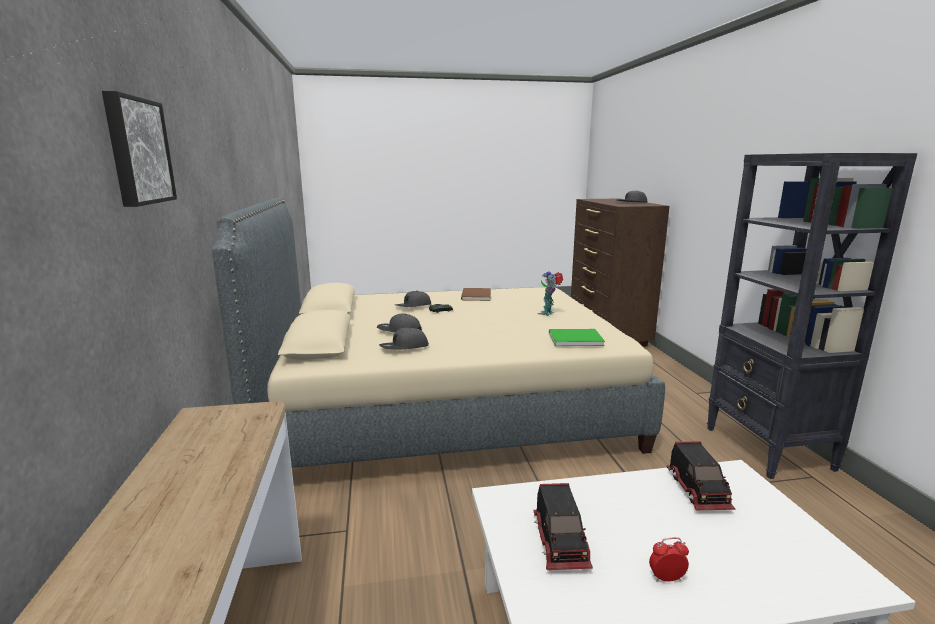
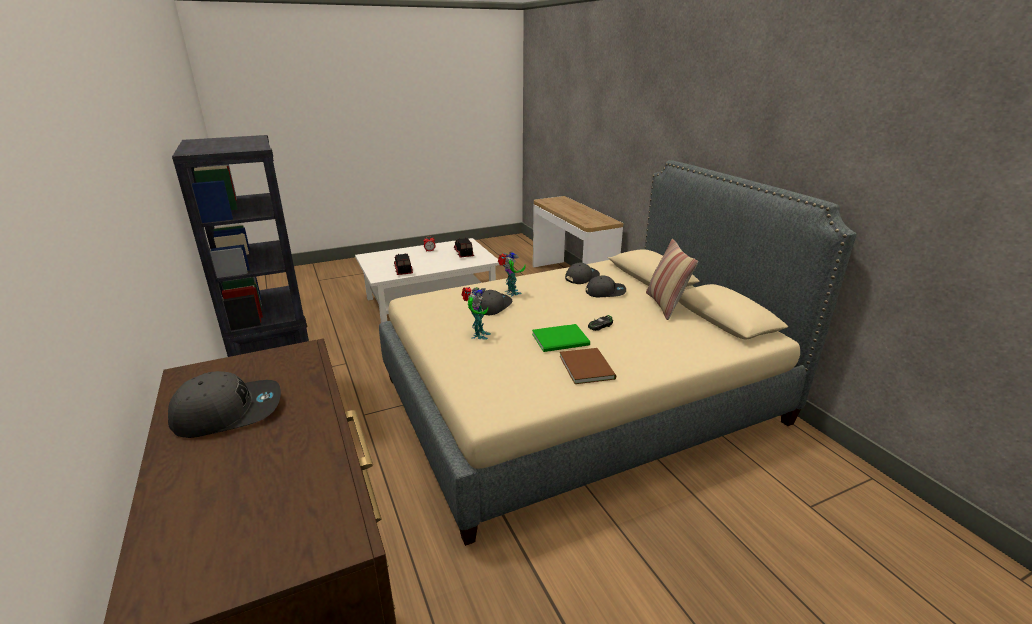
camera: 165 degrees right, 10 degrees up
(137, 151) = (640, 112): picture -> none
(361, 317) = (665, 305): none -> pillow
(413, 306) = (639, 330): grey cap -> grey cap (492, 306)
(504, 338) = (511, 293): none -> toy robot
(573, 339) = (452, 296): green book -> green book (562, 340)

